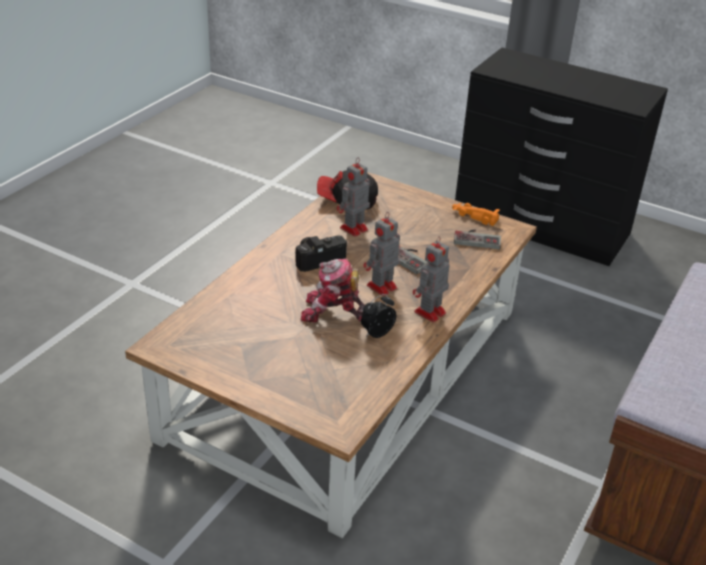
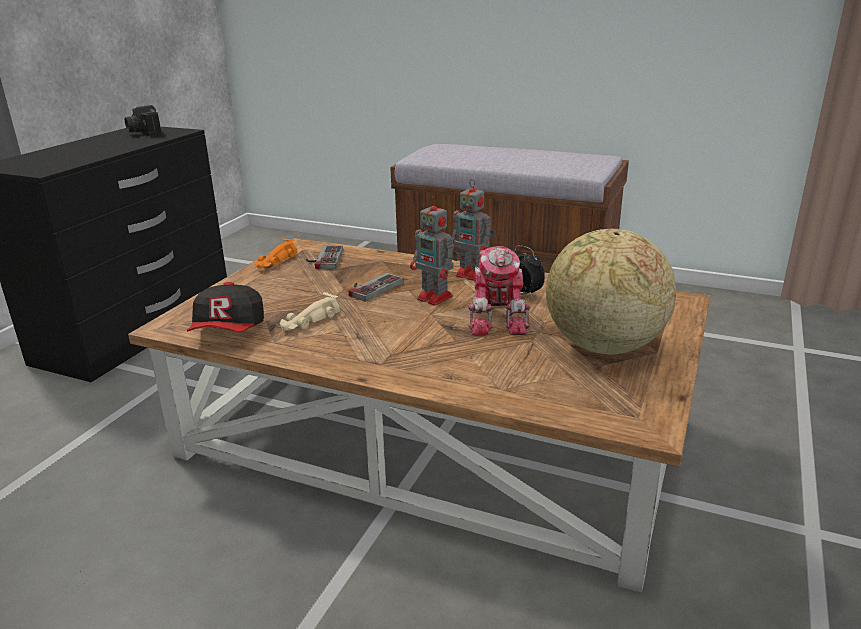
camera: 95 degrees left, 10 degrees down
(268, 354) = (603, 346): none -> globe
(318, 259) = (387, 337): camera -> camera (142, 132)
(353, 229) = (309, 321): toy robot -> beige toy car

